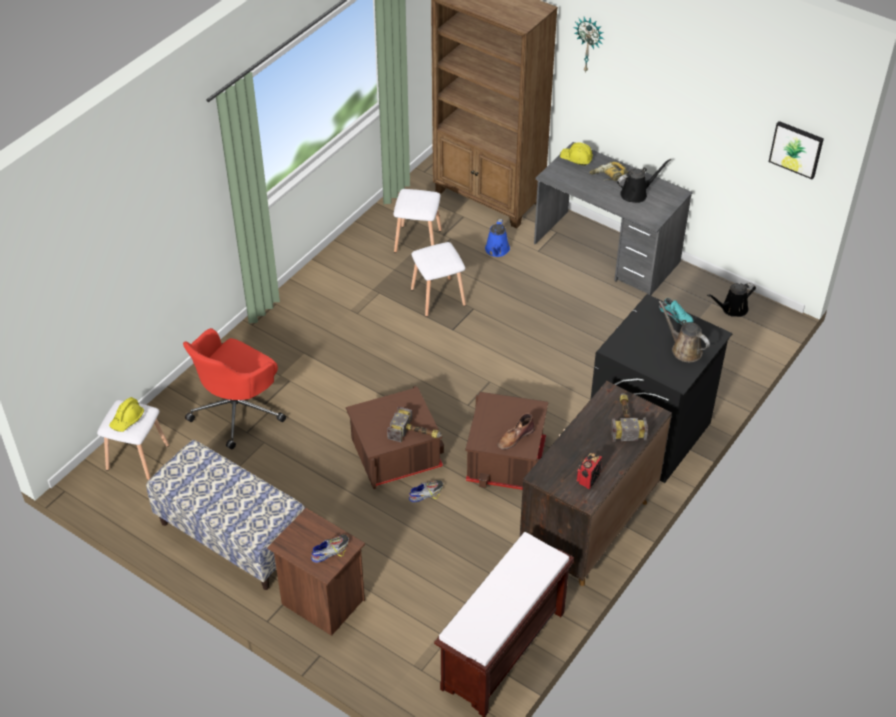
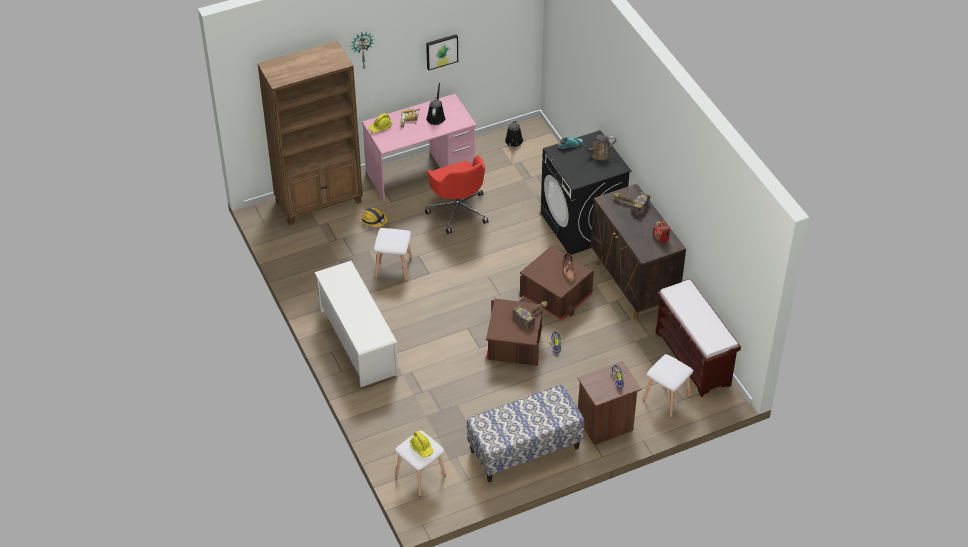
camera: 60 degrees left, 0 degrees up
(238, 411) = (418, 408): red office chair -> red office chair (458, 210)
(304, 318) = (357, 342): none -> white shoe rack
(417, 241) = (331, 255): white stool -> white stool (666, 399)
(497, 250) = (374, 221): blue watering can -> hard hat
(606, 253) = (420, 172): grey desk -> pink desk
(796, 149) = (516, 20): picture -> picture (441, 51)

